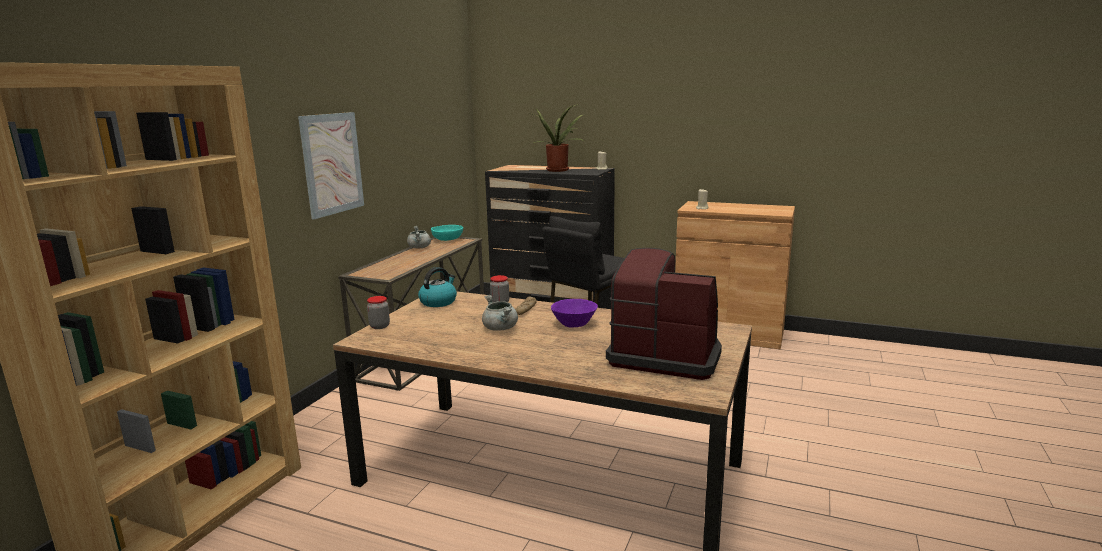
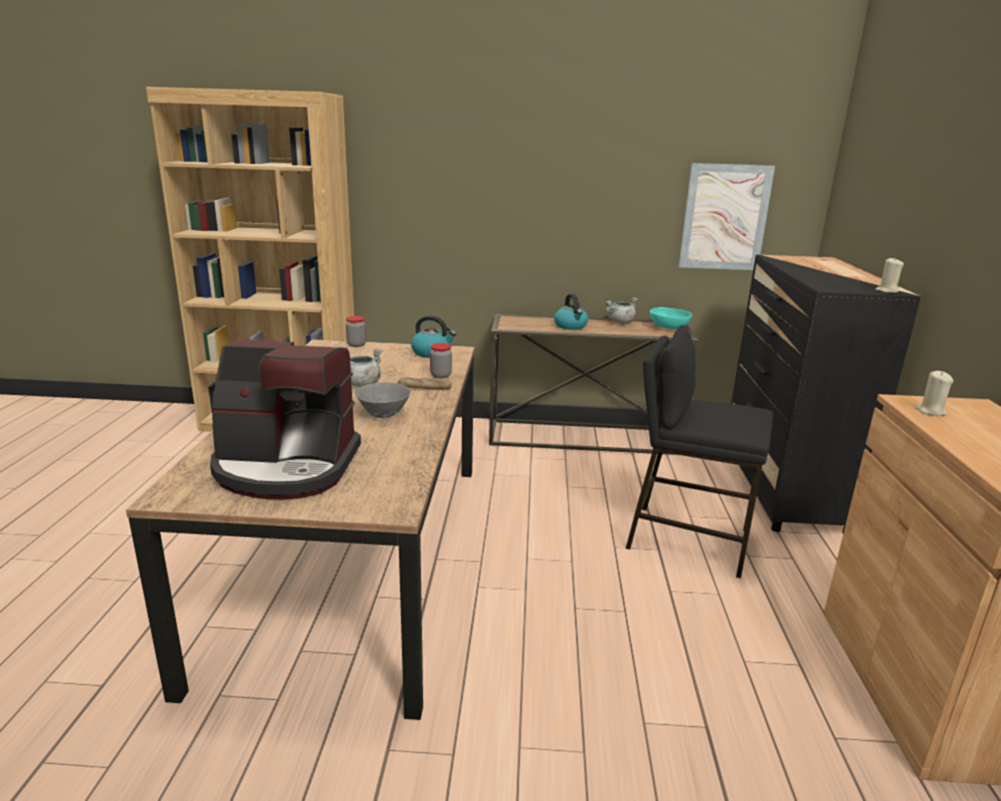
camera: 70 degrees right, 5 degrees up
(332, 164) = (515, 200): picture -> picture (724, 217)
(409, 260) = (571, 326): none -> kettle
(558, 170) = (829, 275): potted plant -> none
(575, 324) = (383, 414): purple bowl -> grey bowl
(664, 356) = (286, 467): coffee machine -> coffee machine turned 90 degrees clockwise

